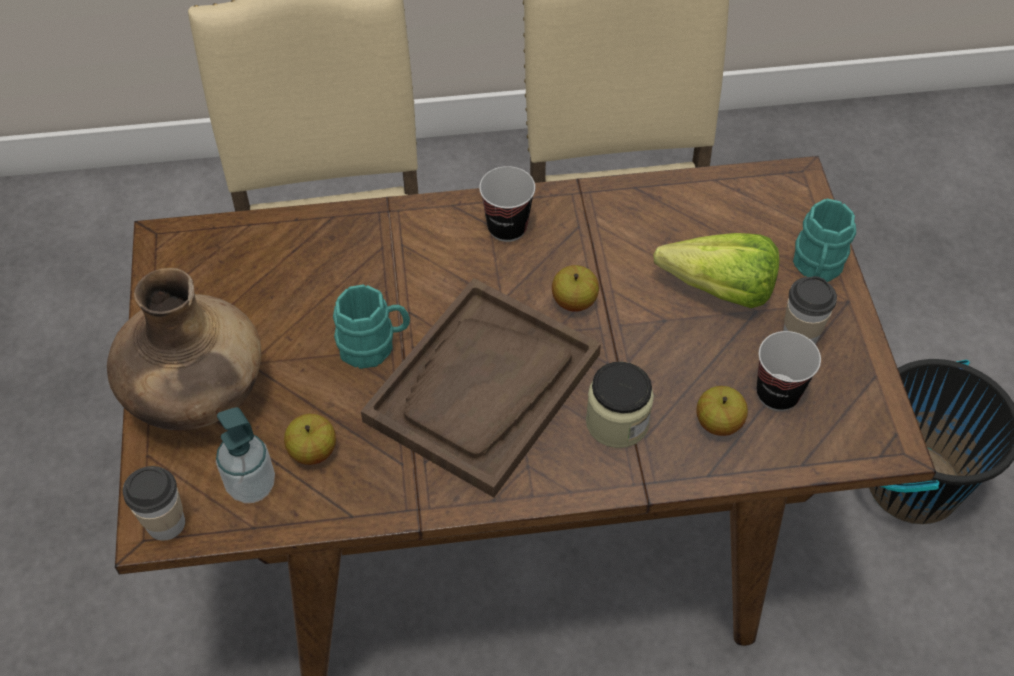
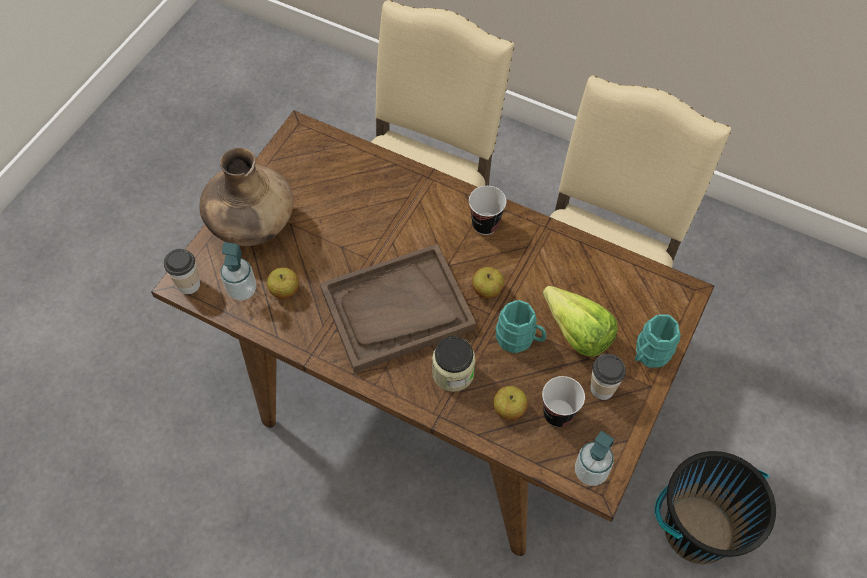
camera: 35 degrees right, 5 degrees up
(374, 345) = (359, 251): turquoise mug -> turquoise mug (520, 339)
(868, 436) = (590, 472): none -> soap dispenser

